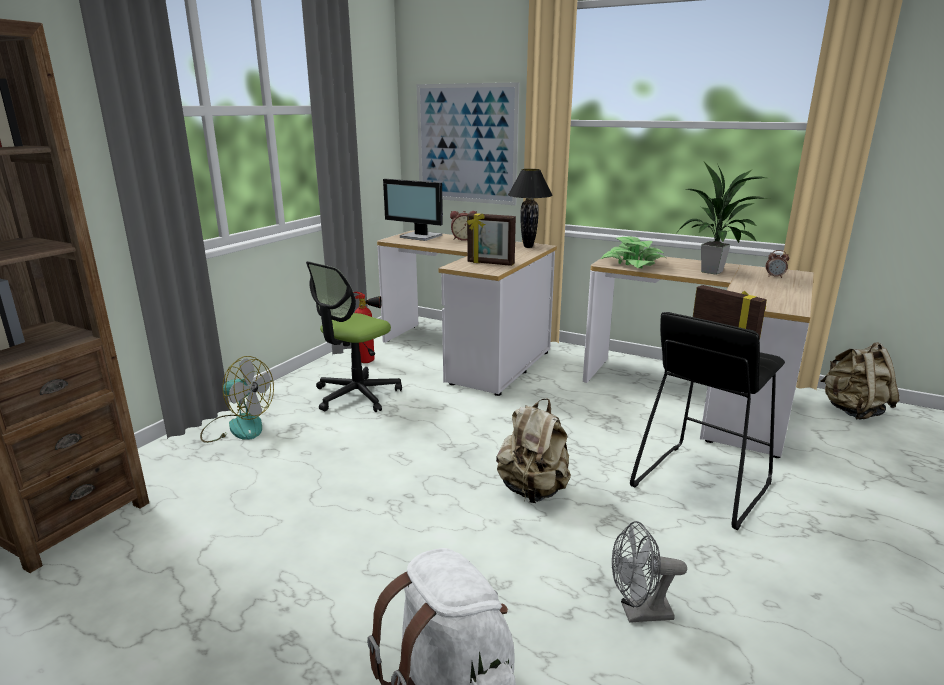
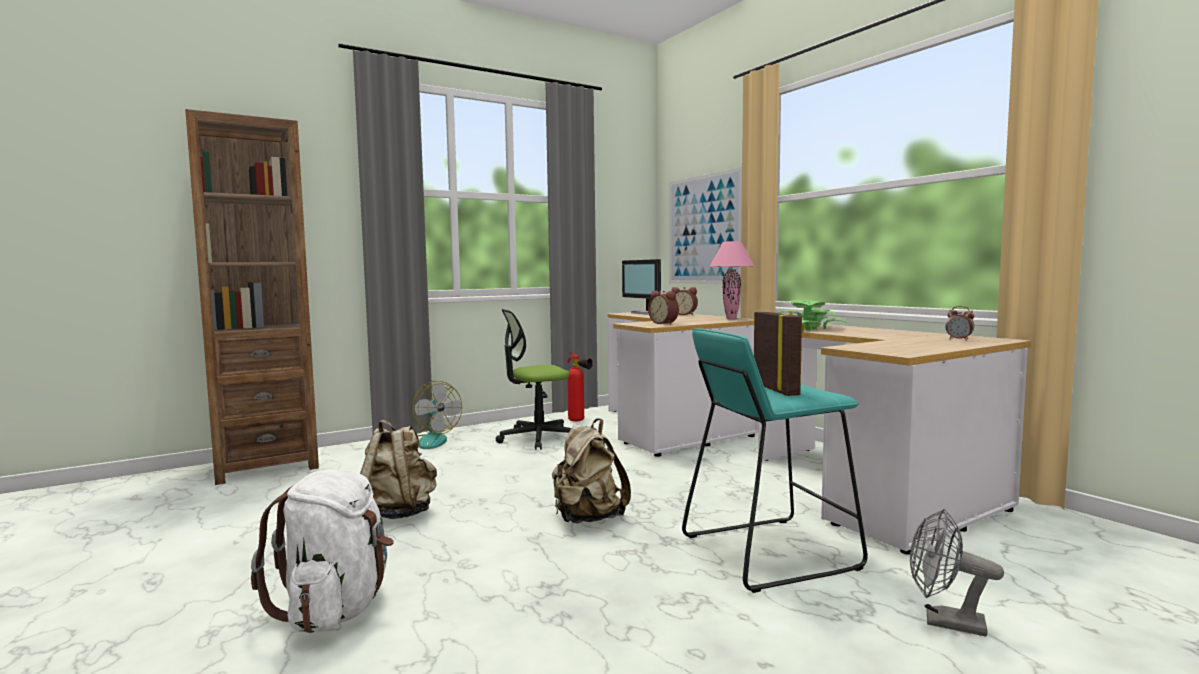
camera: 30 degrees right, 15 degrees down
(490, 263) = (664, 323): picture frame -> alarm clock
(528, 247) = (731, 319): black table lamp -> pink table lamp
(639, 613) = (550, 616): grey fan -> grey fan (944, 622)
(700, 484) = (769, 551): black stool -> turquoise stool
(712, 272) = (886, 335): potted plant -> none
(852, 411) = (1102, 539): beige backpack -> beige backpack (398, 513)

